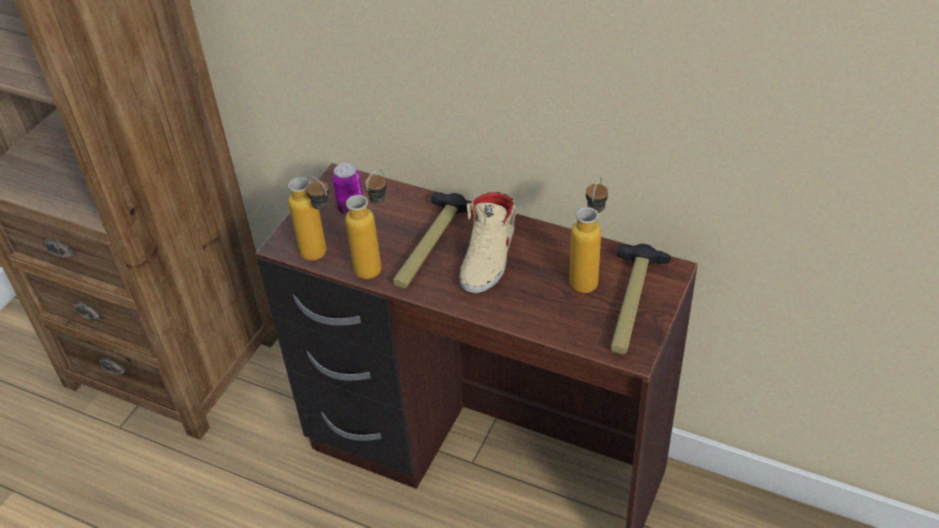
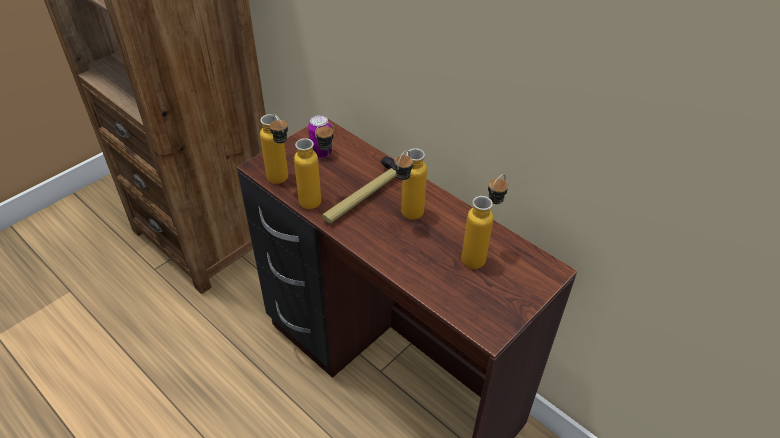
camera: 15 degrees right, 0 degrees up
(489, 257) = (407, 218): beige shoe -> bottle
(632, 304) = (506, 289): hammer -> none

